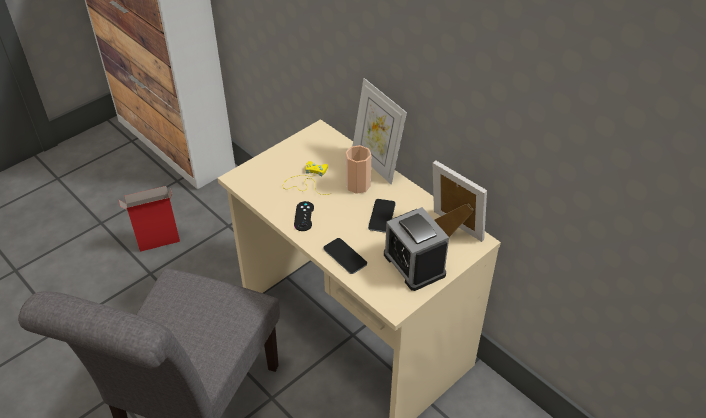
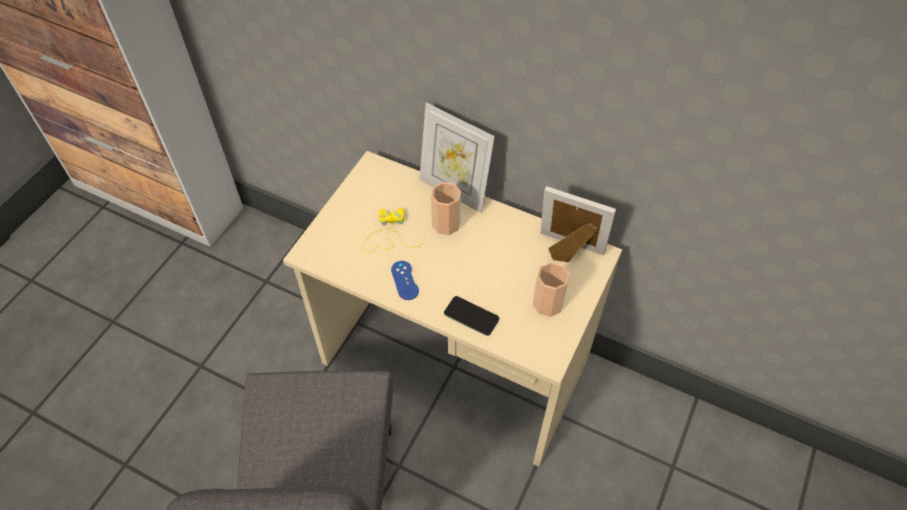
camera: 20 degrees left, 10 degrees up
(158, 243) = (193, 326): cardboard box -> none
(304, 216) = (405, 280): black game controller -> blue game controller
(382, 216) = (488, 254): phone -> none
(414, 264) = (547, 303): alarm clock -> cup

